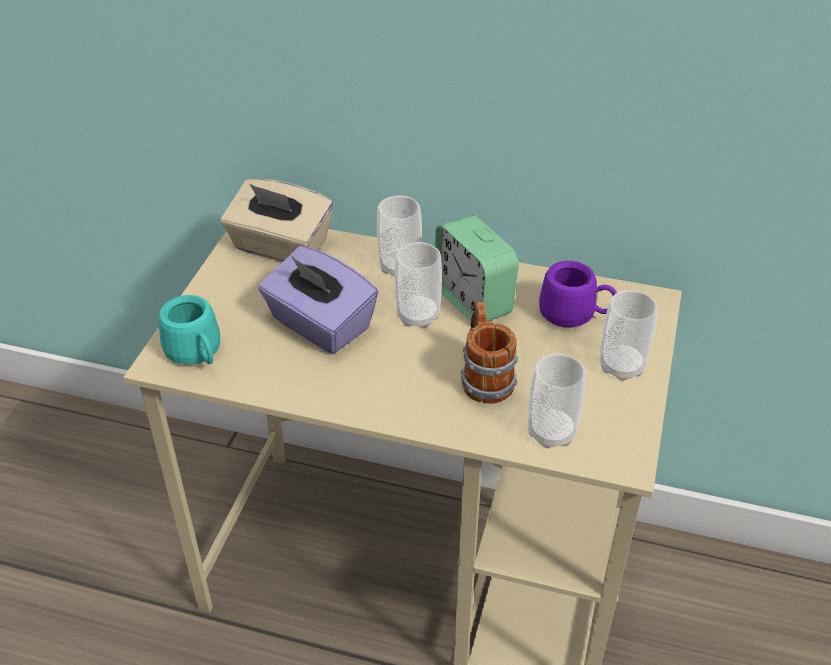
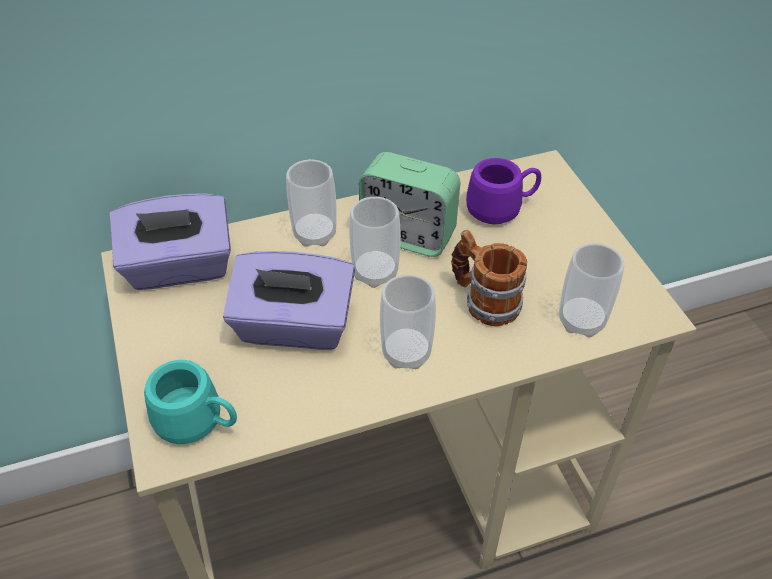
camera: 35 degrees left, 5 degrees up
(280, 247) = (179, 267): beige tissue box -> purple tissue box
(621, 366) = (576, 235): cup -> cup (406, 353)

